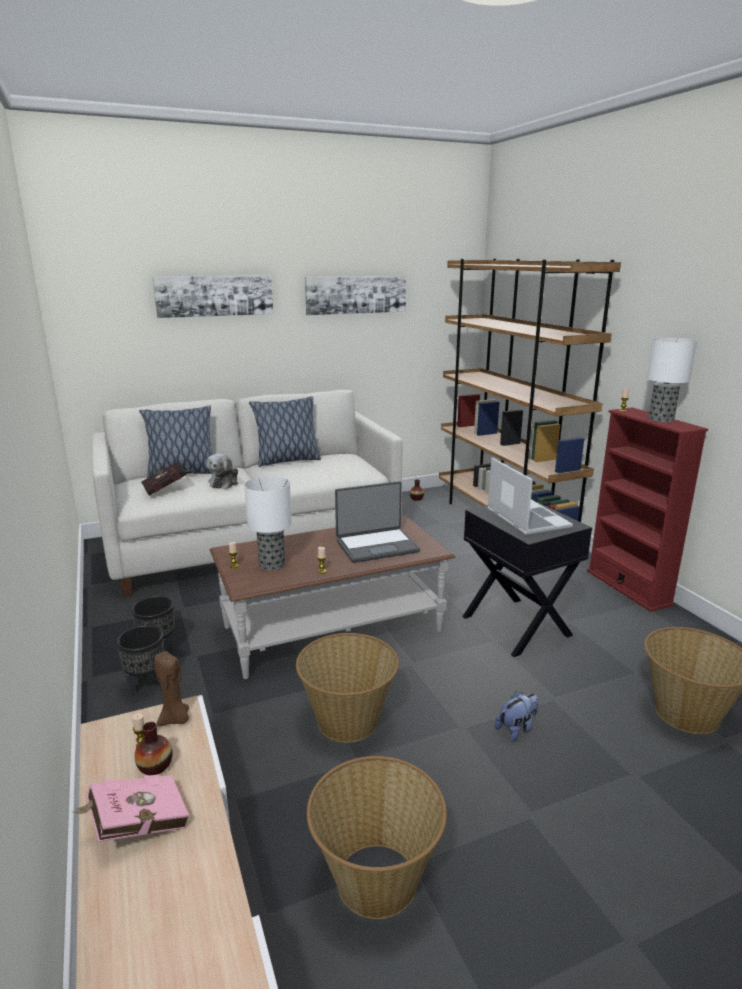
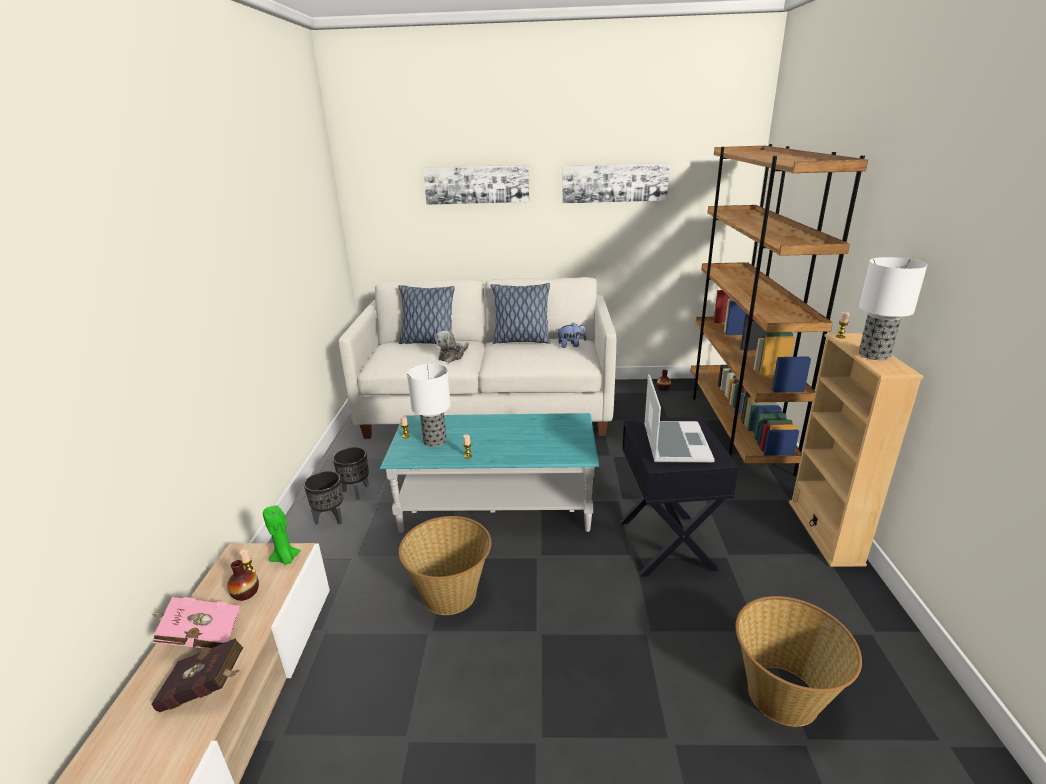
camera: 25 degrees right, 5 degrees up
(167, 489) = (403, 356): red book -> red book (207, 689)
(175, 719) = (286, 559): brown candle -> green candle
(333, 628) = (497, 505): brown coffee table -> turquoise coffee table
(376, 546) = (535, 440): laptop -> none
(376, 878) = (375, 741): basket -> none
(517, 729) = (588, 651): plush toy -> plush toy (571, 345)
(628, 587) = (825, 532): red bookcase -> beige bookcase

